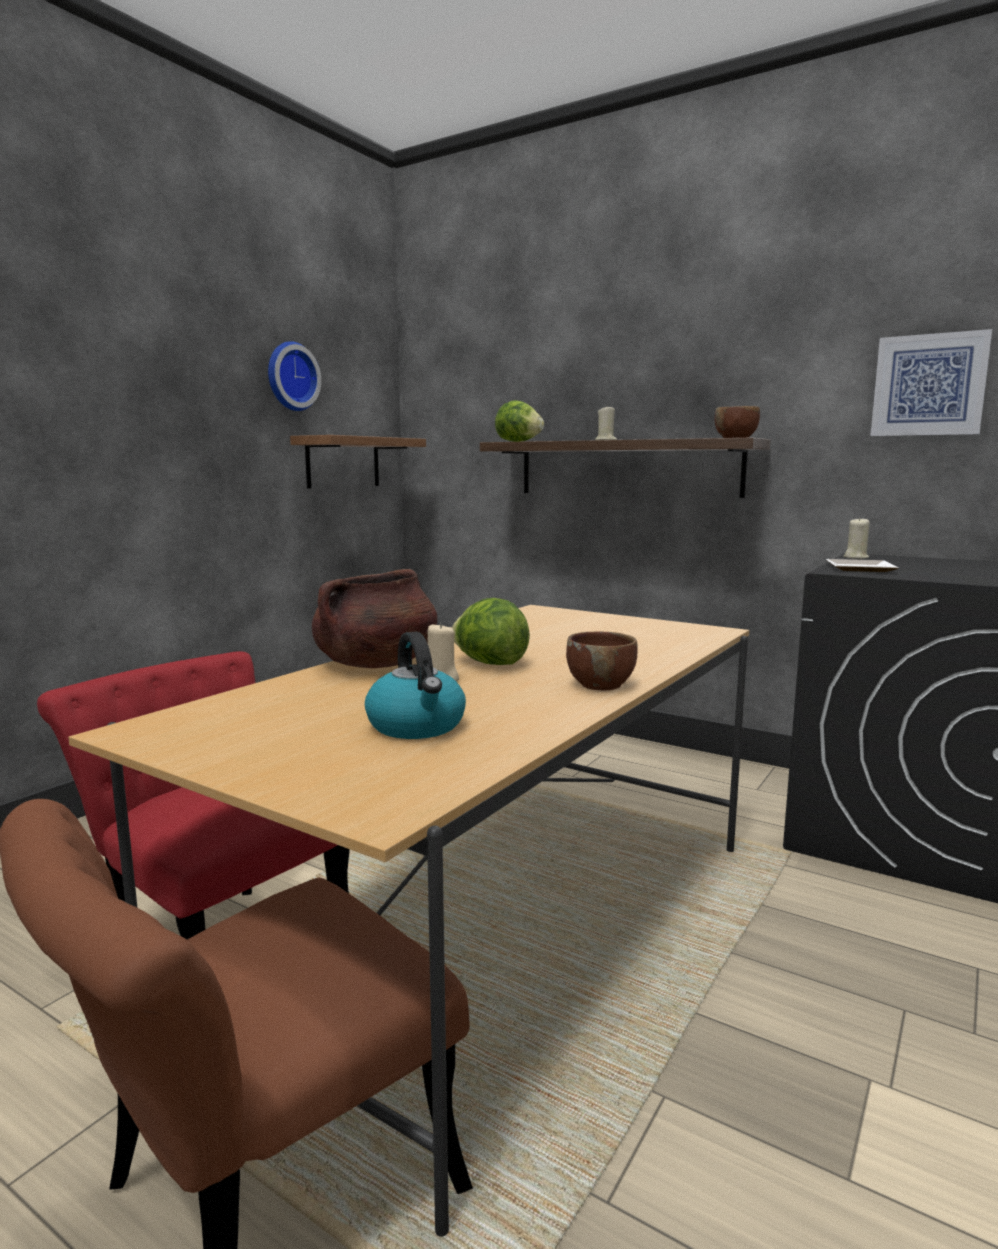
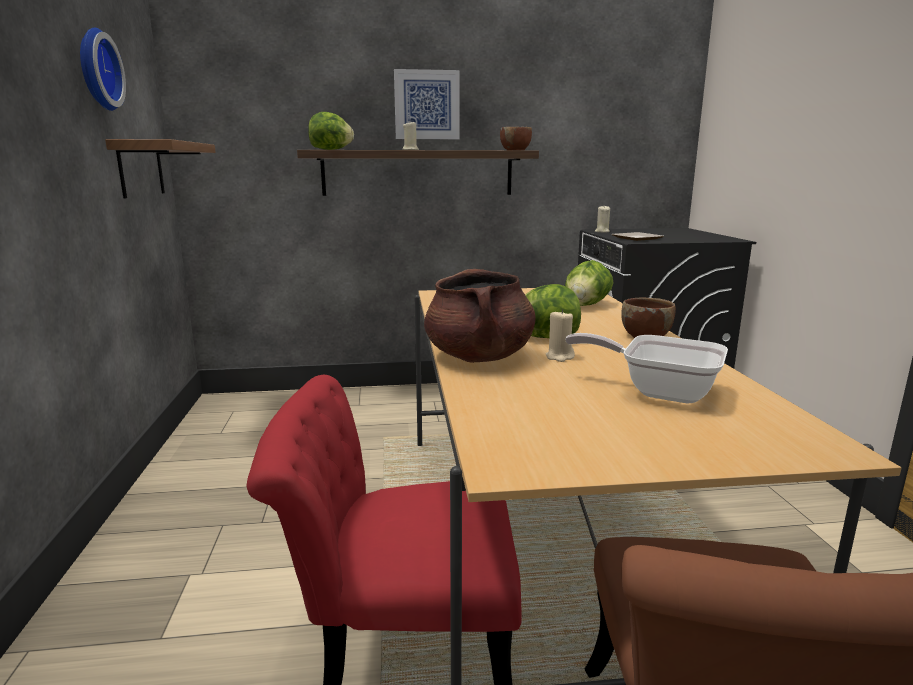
camera: 40 degrees left, 5 degrees up
(417, 726) = (658, 391): kettle -> frying pan
(656, 645) = (586, 305): none -> lettuce
(929, 385) = (621, 118): picture -> picture (427, 105)

